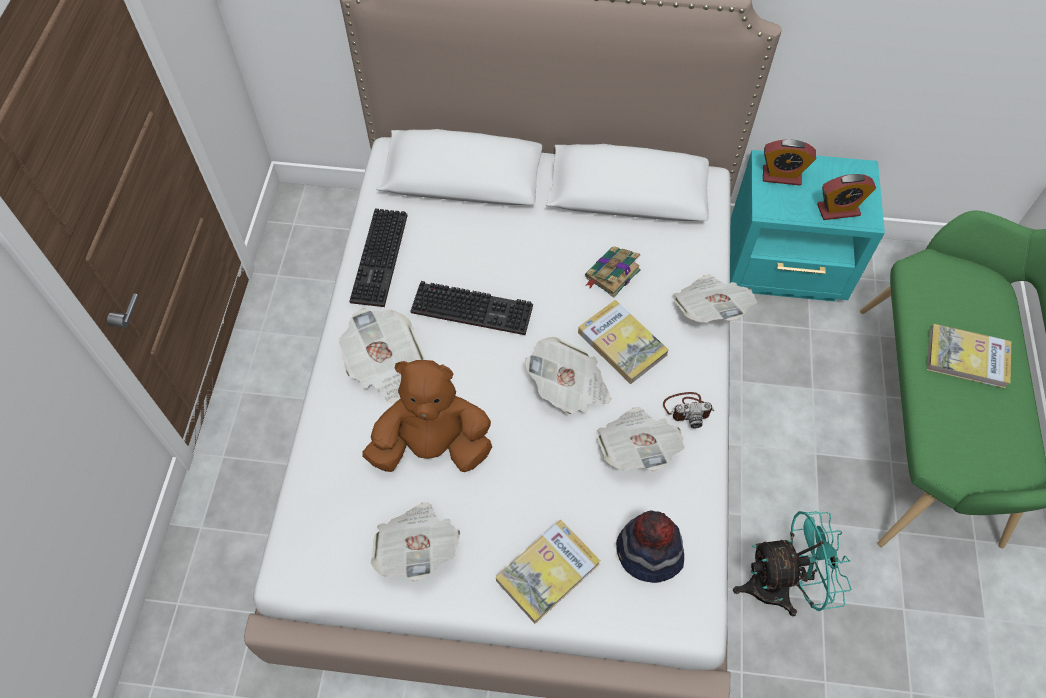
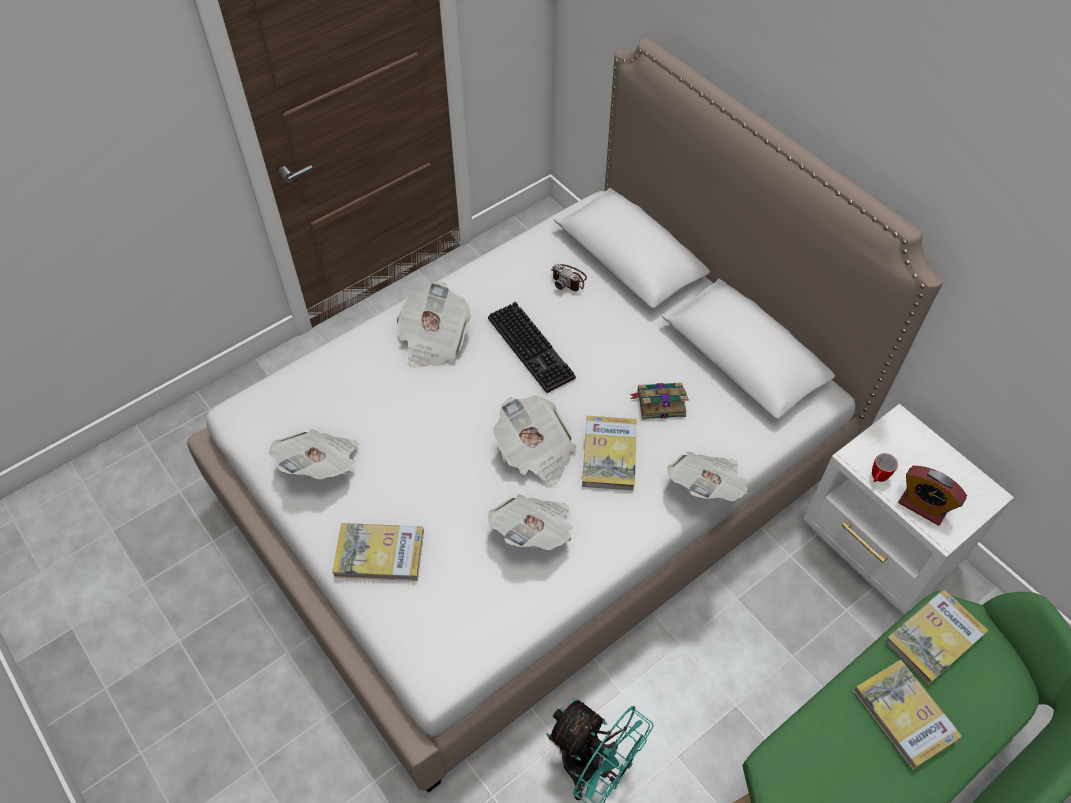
camera: 45 degrees right, 5 degrees down
(381, 260) = (509, 270): keyboard -> none
(432, 446) = (402, 413): brown plush toy -> none
(648, 553) = (457, 605): hat -> none
(687, 409) = (603, 539): camera -> camera (569, 279)
(781, 176) = (901, 442): alarm clock -> none
(786, 269) = (879, 548): turquoise nightstand -> white nightstand
(794, 214) = (877, 478): none -> mug
(930, 293) = (934, 638): none -> book

